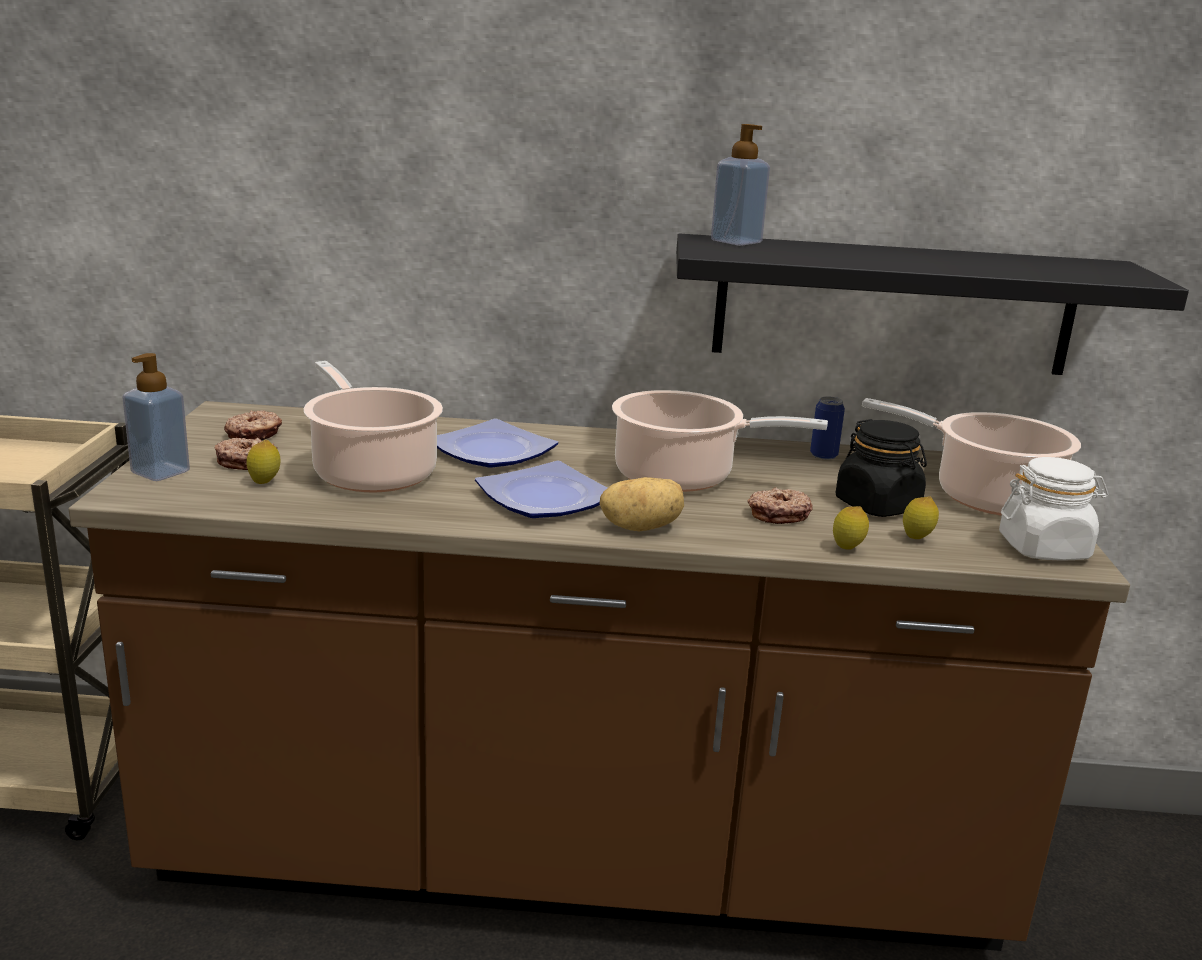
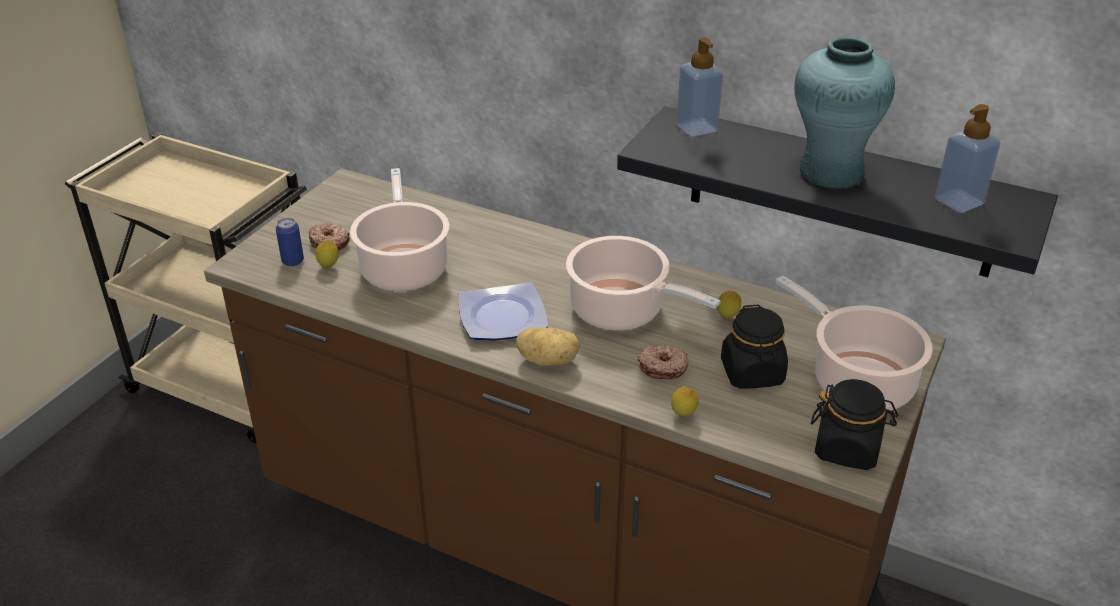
camera: 25 degrees right, 15 degrees up
(160, 472) = (272, 244): soap dispenser -> soap dispenser (959, 201)
(254, 435) = (351, 213): donut -> none
(492, 453) = (500, 259): plate -> none
(823, 455) = (760, 305): can -> can (293, 261)
(916, 258) = (830, 173): none -> turquoise vase
(916, 539) = (749, 416): lemon -> lemon (727, 318)
(1044, 548) = (847, 449): white jar -> black jar

